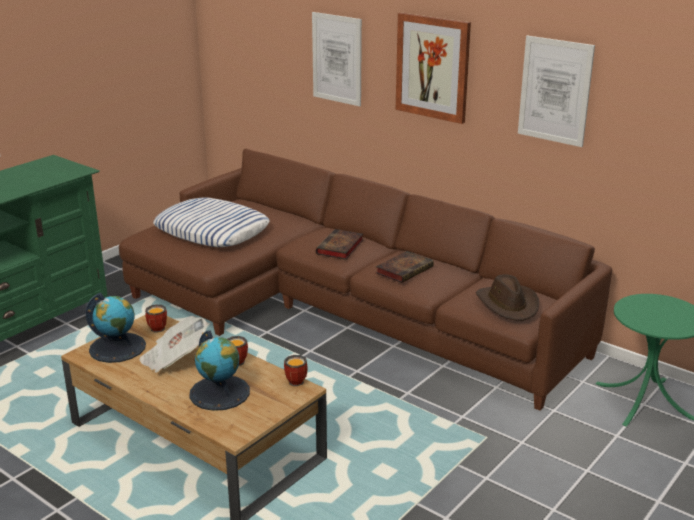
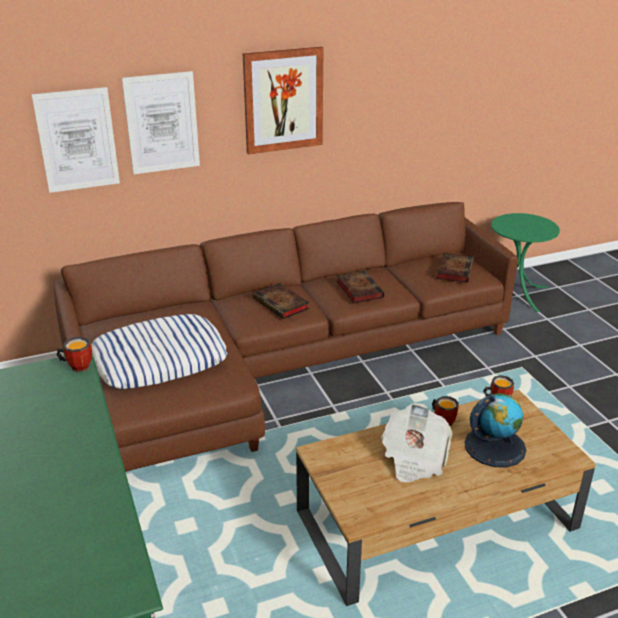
camera: 60 degrees left, 5 degrees up
(117, 347) = (362, 491): globe -> none
(158, 327) = (338, 453): mug -> mug (77, 366)
(508, 304) = (454, 270): brown hat -> book
(555, 91) = (402, 88): picture -> picture (77, 140)

